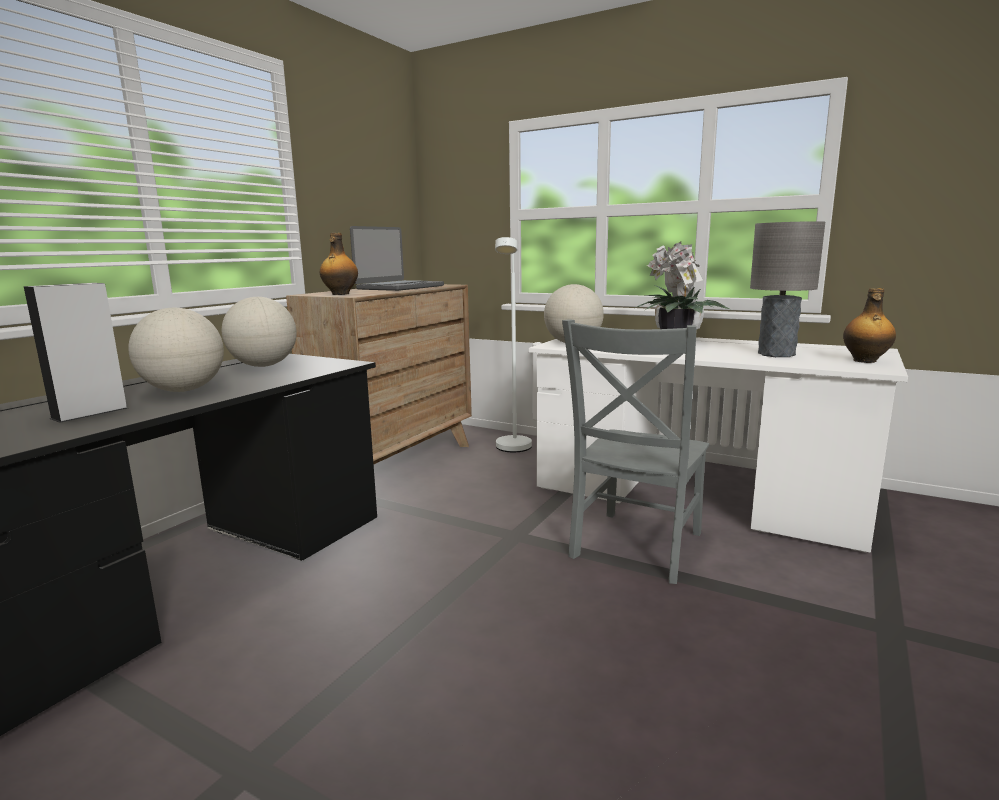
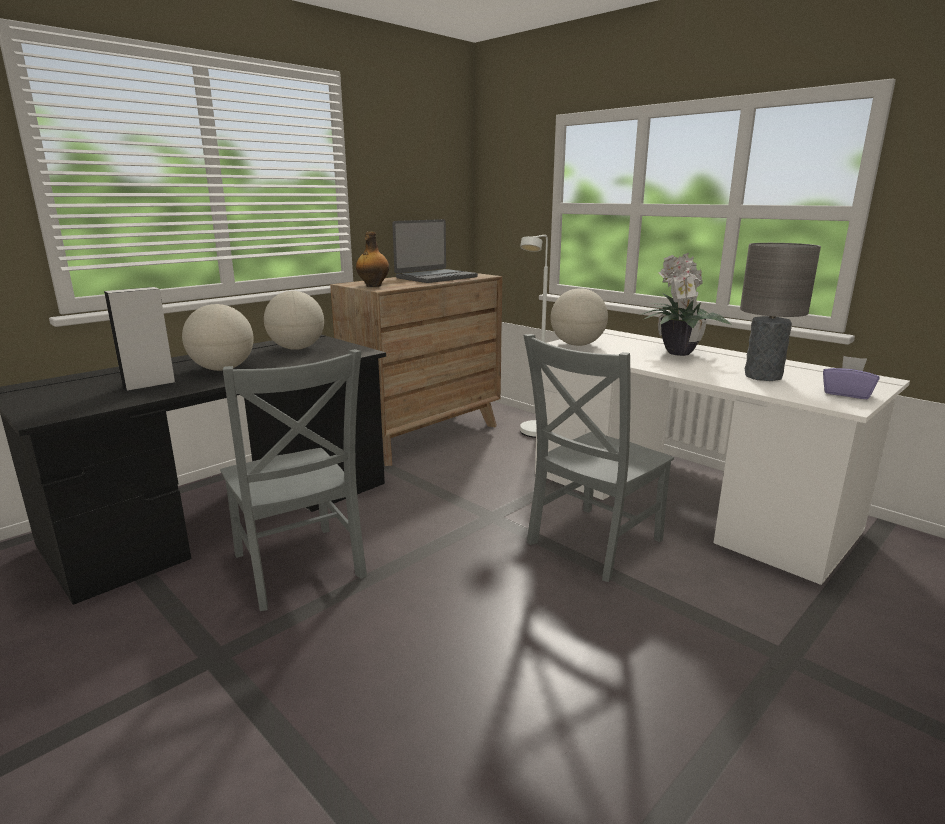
camera: 15 degrees right, 5 degrees up
(316, 630) = (299, 569): none -> grey chair
(865, 361) = (847, 394): bottle -> purple tissue box

